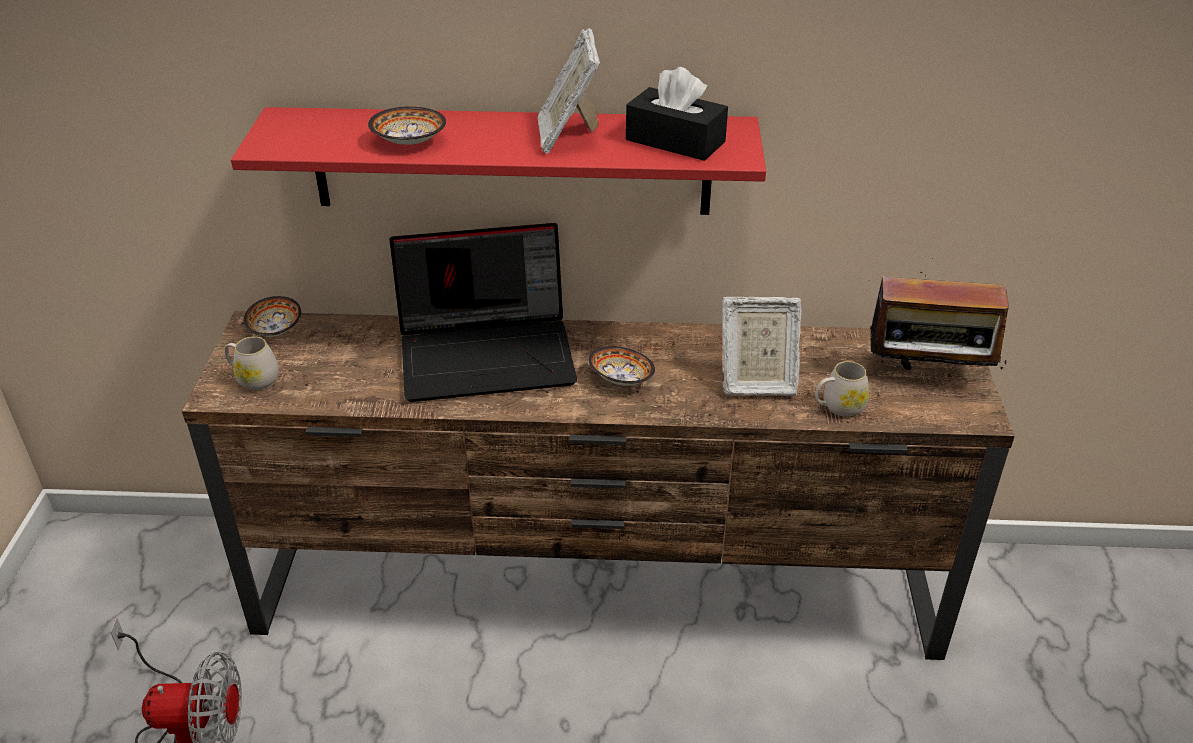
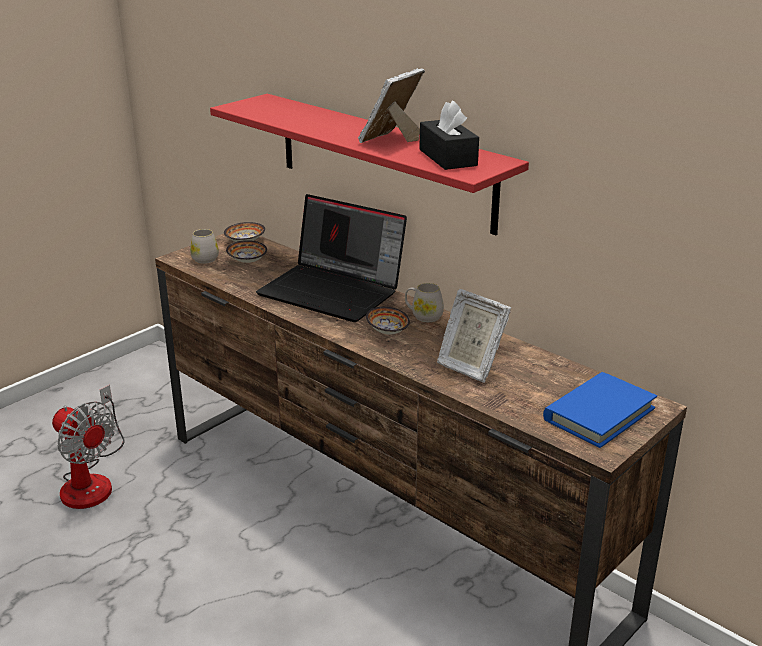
camera: 40 degrees right, 10 degrees down
(409, 142) = (302, 122): bowl -> bowl (247, 261)
(838, 407) = (503, 401): white mug -> white mug (423, 316)
(927, 377) = (599, 414): radio -> blue book

